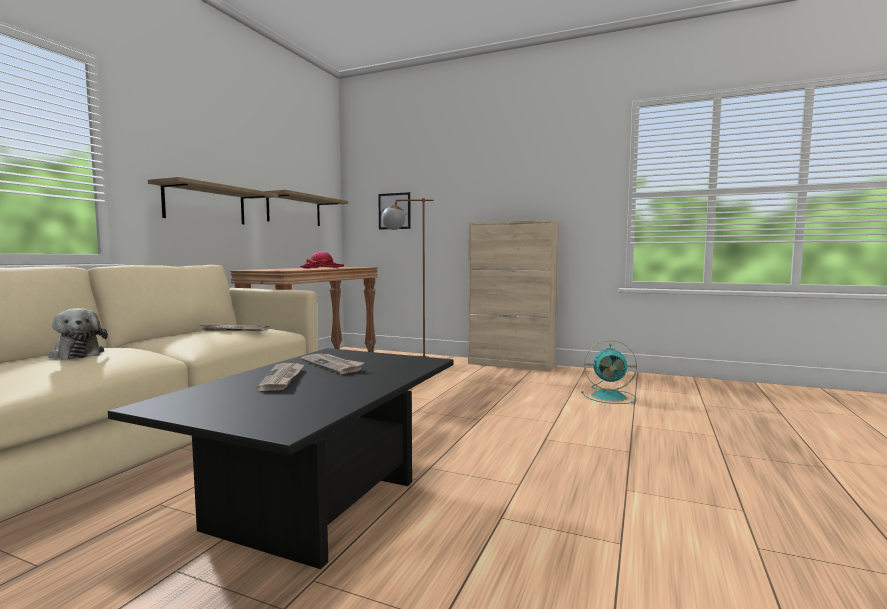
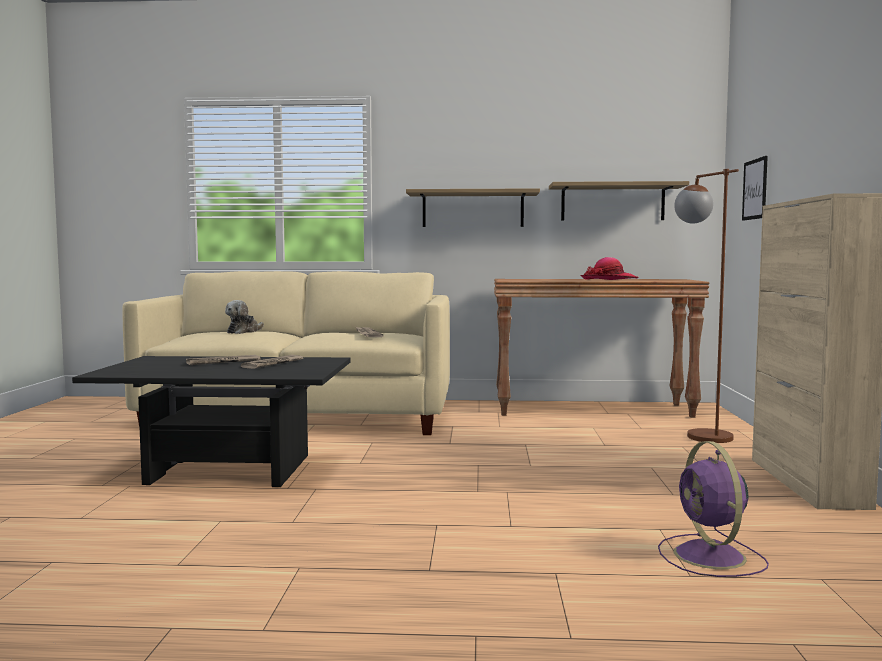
camera: 70 degrees right, 0 degrees up
(610, 396) = (711, 557): turquoise fan -> purple fan

